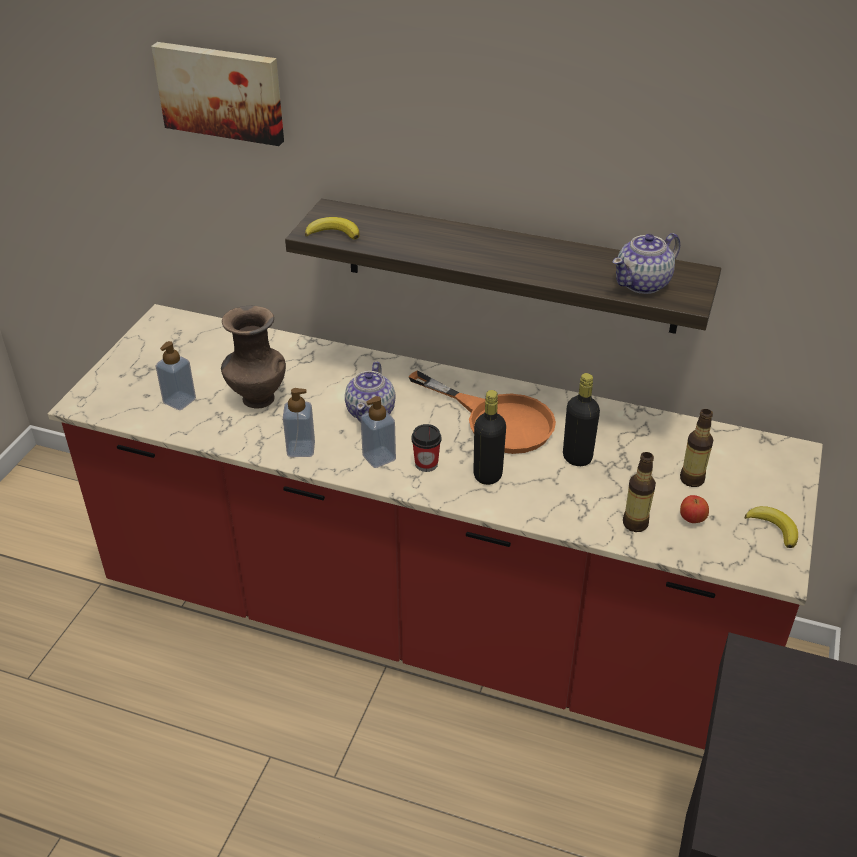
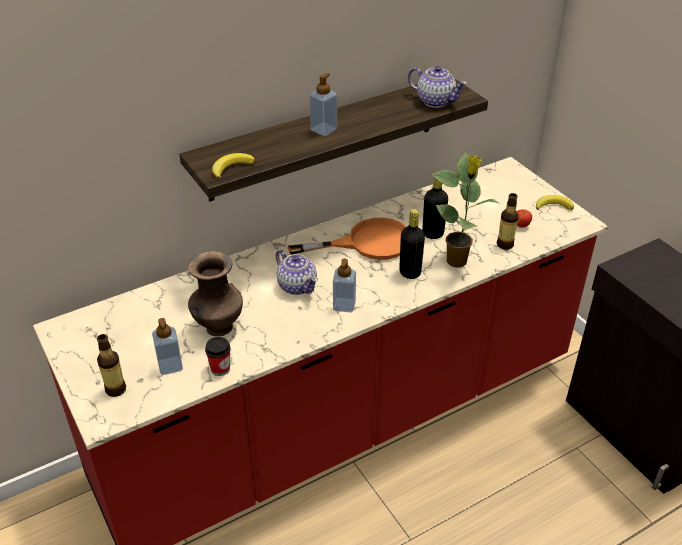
camera: 50 degrees left, 0 degrees up
(221, 92) = (81, 101): picture -> none
(301, 449) = (295, 334): soap dispenser -> soap dispenser (323, 130)
(426, 464) = (372, 290): cup -> cup (220, 369)
(552, 501) = (457, 262): none -> potted plant
(643, 283) = (435, 101): teapot -> teapot turned 60 degrees counterclockwise
(691, 479) = (492, 208): bottle -> bottle (115, 389)

